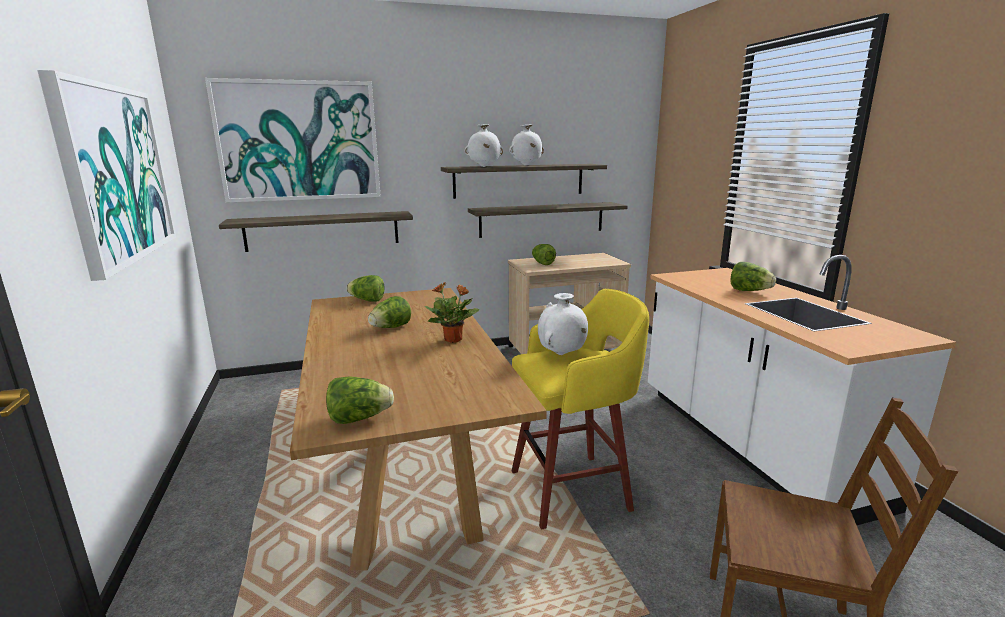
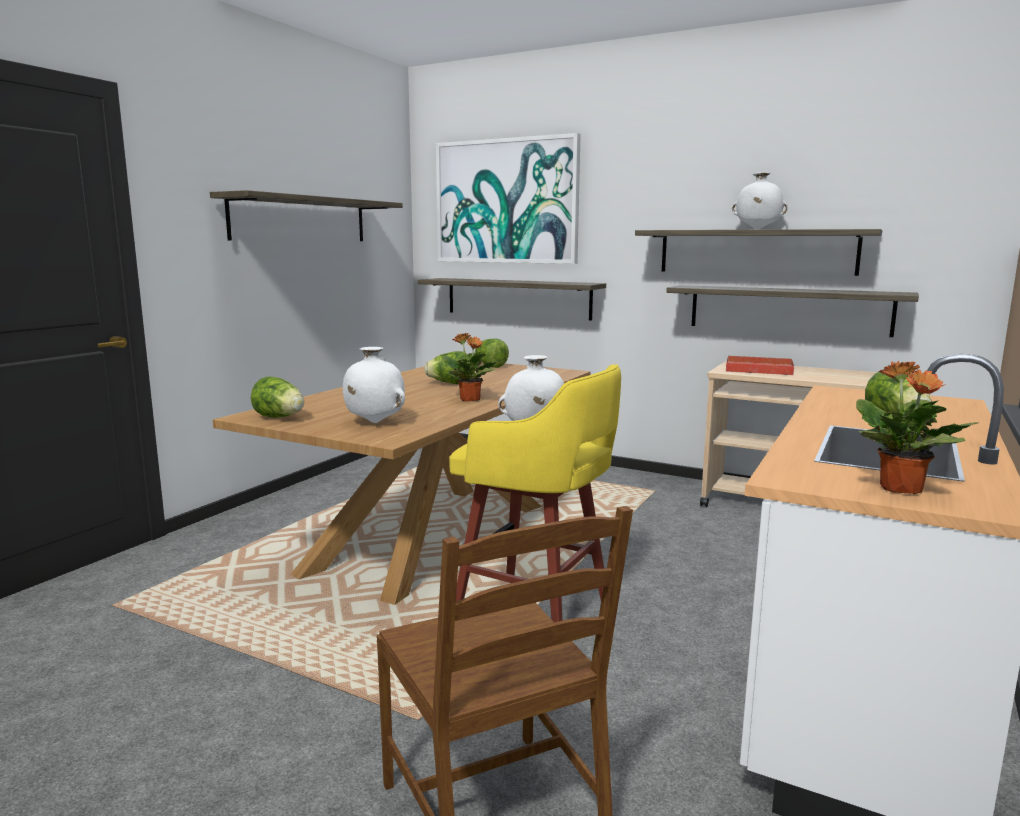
camera: 45 degrees right, 5 degrees down
(116, 173) = (301, 219): picture -> shelf
(483, 166) = (690, 229): white vase -> white vase (374, 422)
(542, 263) = (757, 369): lettuce -> red tray
(880, 337) = (901, 489): none -> potted plant

